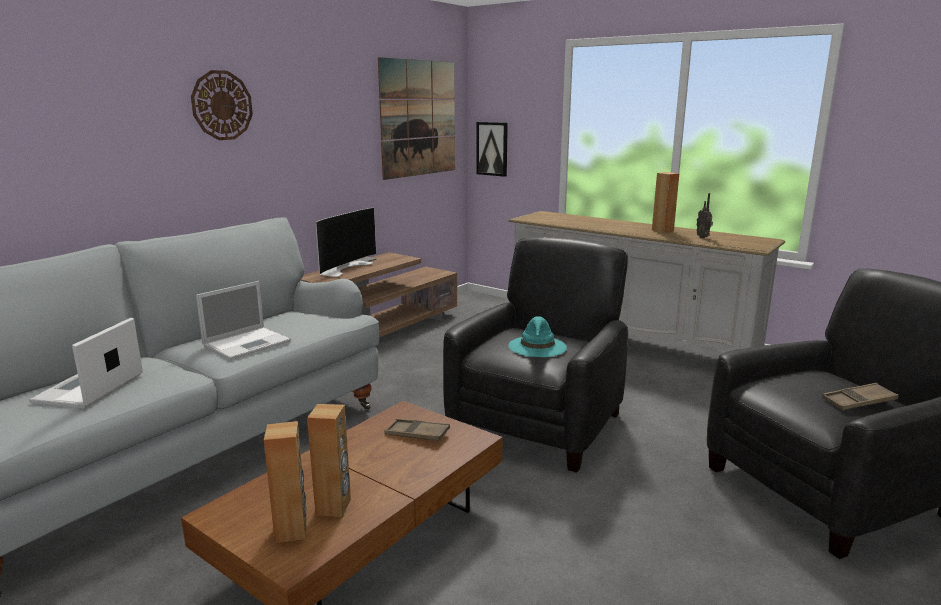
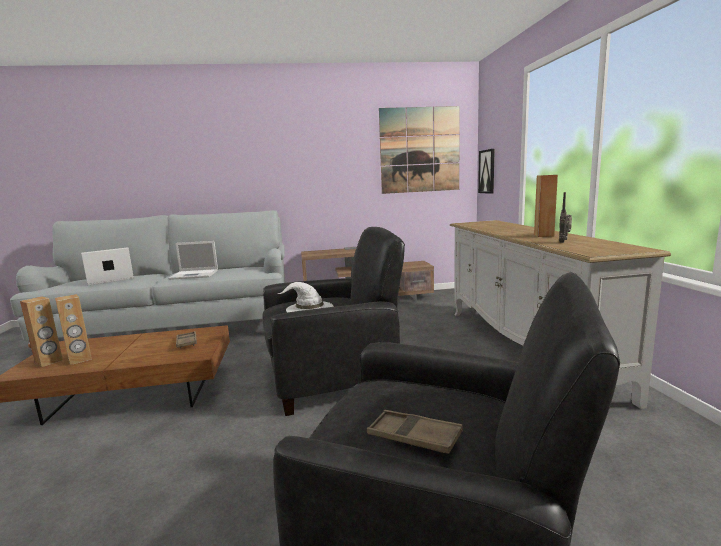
camera: 45 degrees right, 5 degrees down
(222, 105) = (255, 145): wall clock -> none
(345, 267) = (335, 249): television -> none
(537, 346) = (309, 308): turquoise hat -> white hat

